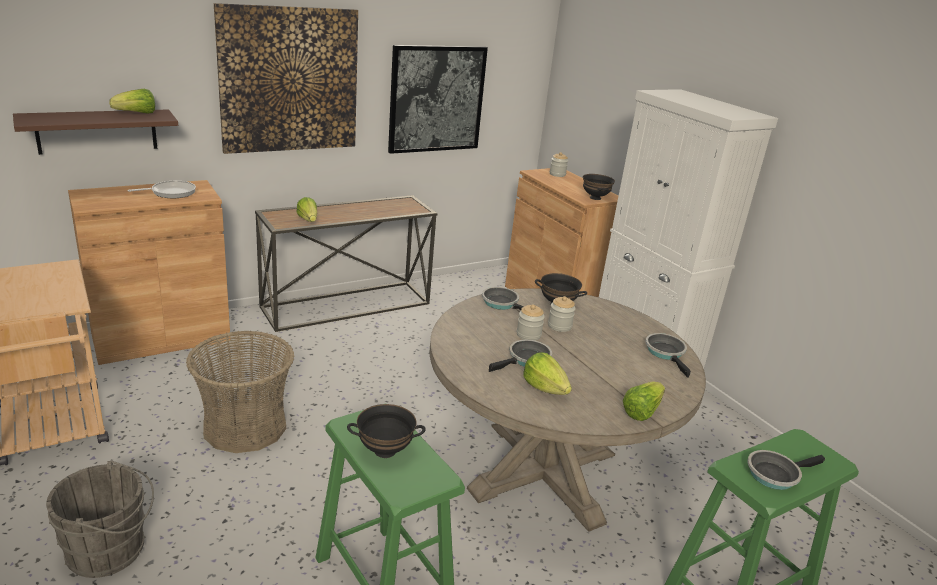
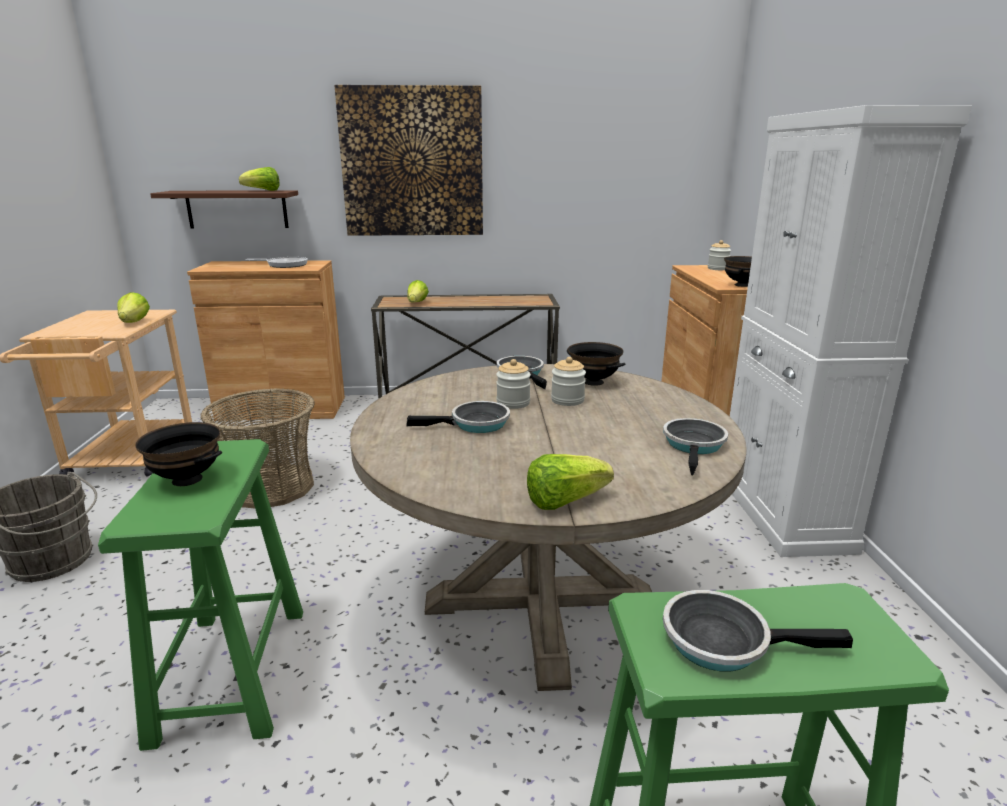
camera: 30 degrees right, 5 degrees down
(436, 99) = (579, 185): picture -> none
(544, 388) = (457, 453): lettuce -> lettuce (134, 322)

